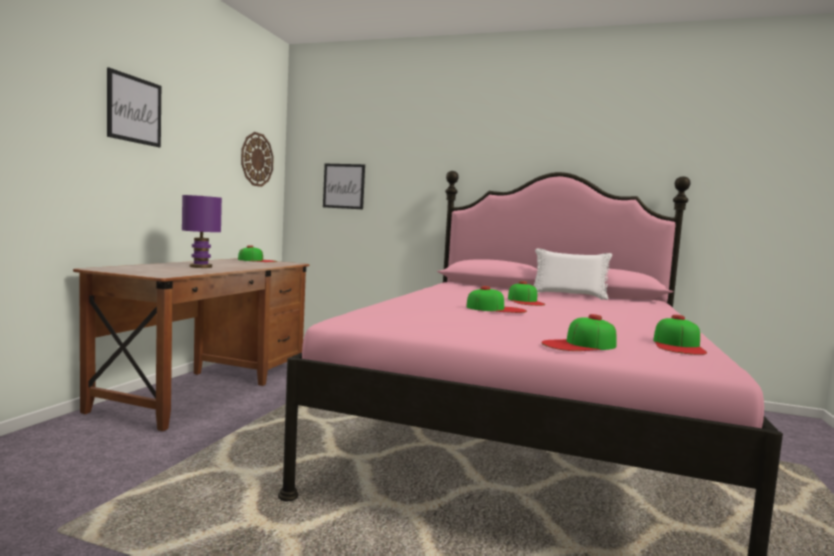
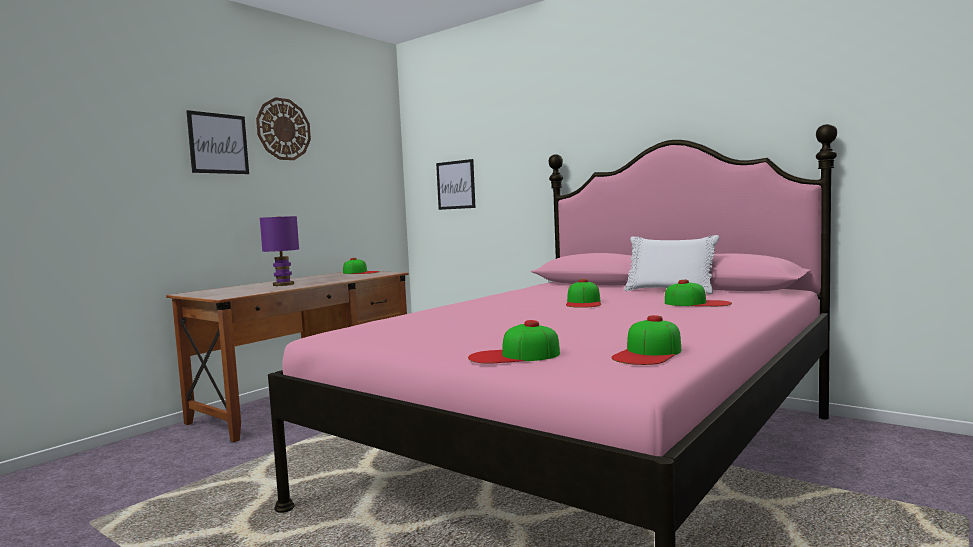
camera: 20 degrees right, 0 degrees up
(257, 159) = (365, 169): wall clock -> wall clock (283, 129)
(496, 309) = (514, 314): cap -> cap (697, 303)

